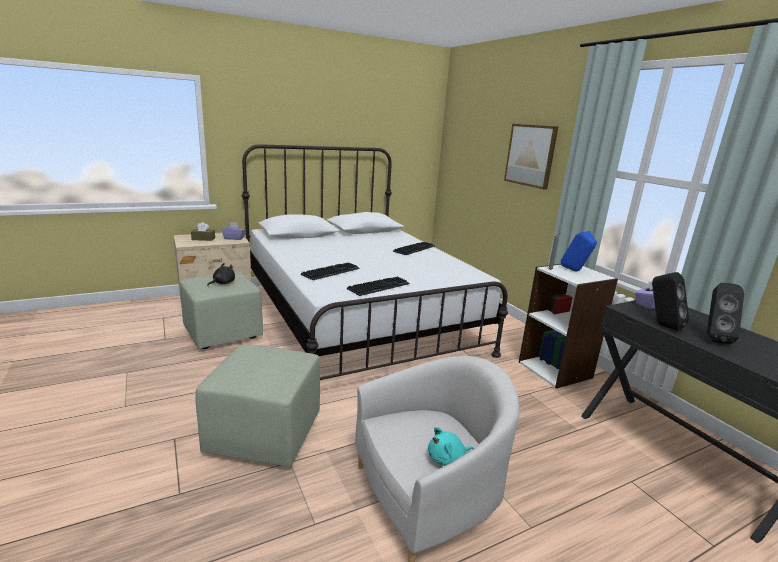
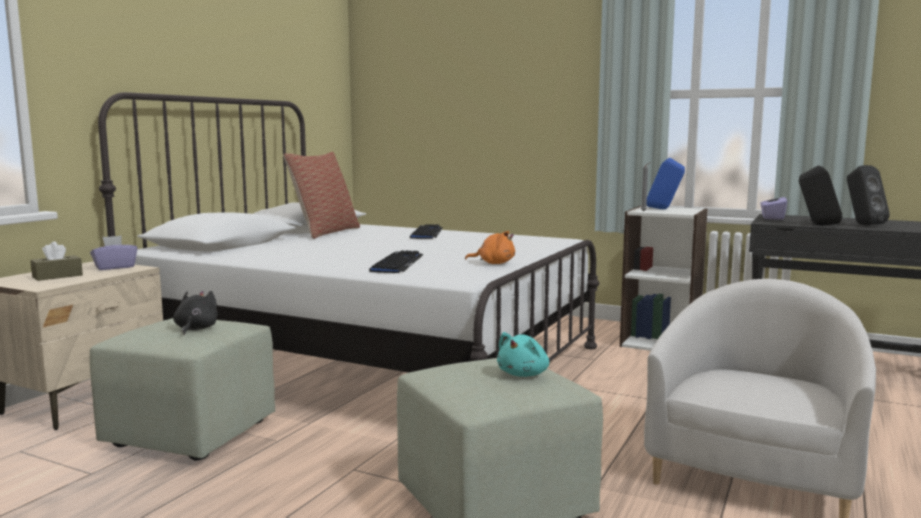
camera: 35 degrees left, 10 degrees down
(365, 235) = (325, 232): none -> pillow
(379, 287) = (494, 263): keyboard -> orange plush toy
(448, 460) = (801, 394): turquoise plush toy -> turquoise plush toy (524, 374)
(530, 155) = (529, 91): picture -> none

